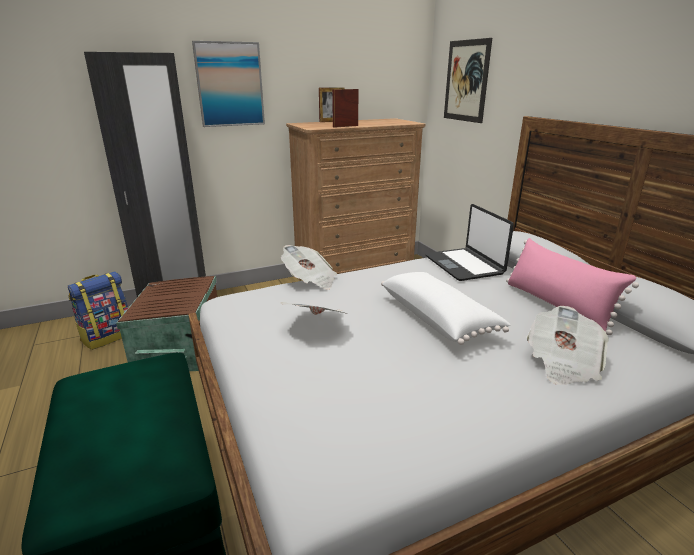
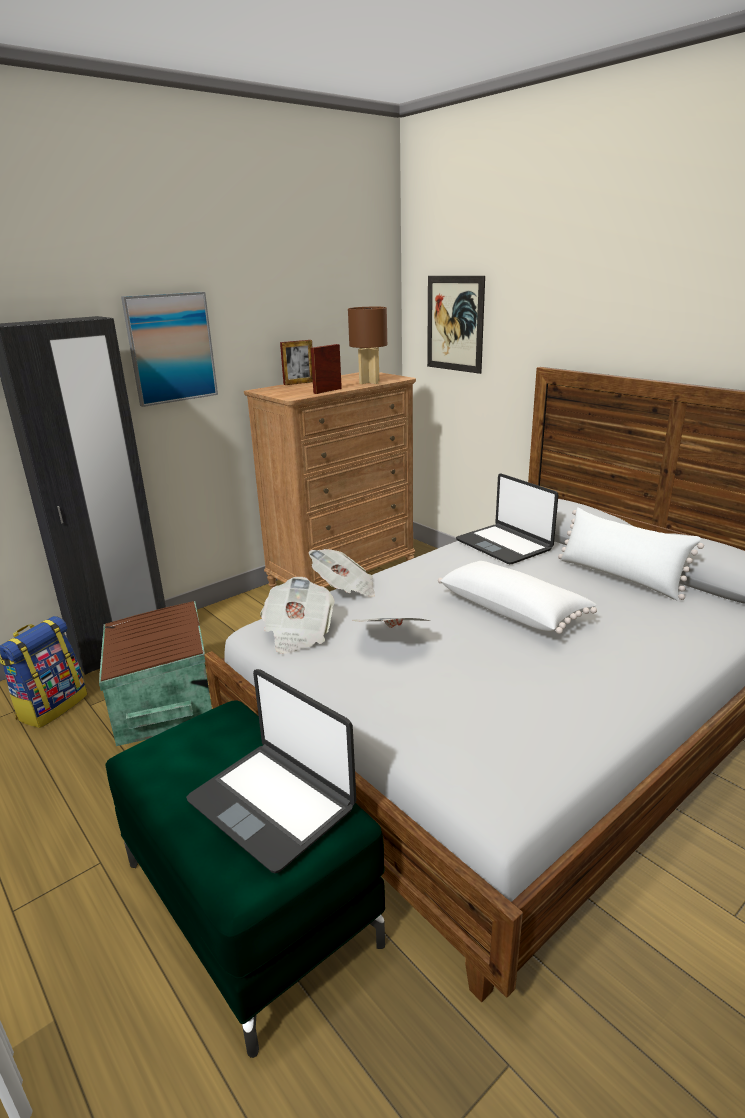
camera: 15 degrees left, 0 degrees up
(137, 443) = (273, 803): none -> laptop
(384, 123) = (369, 382): none -> brown table lamp
(556, 306) = (620, 577): pink pillow -> white pillow
(562, 363) = (654, 635): newspaper -> newspaper (298, 633)

